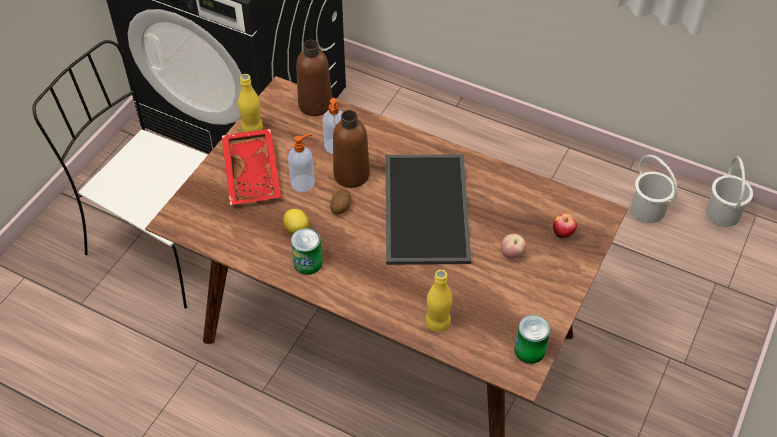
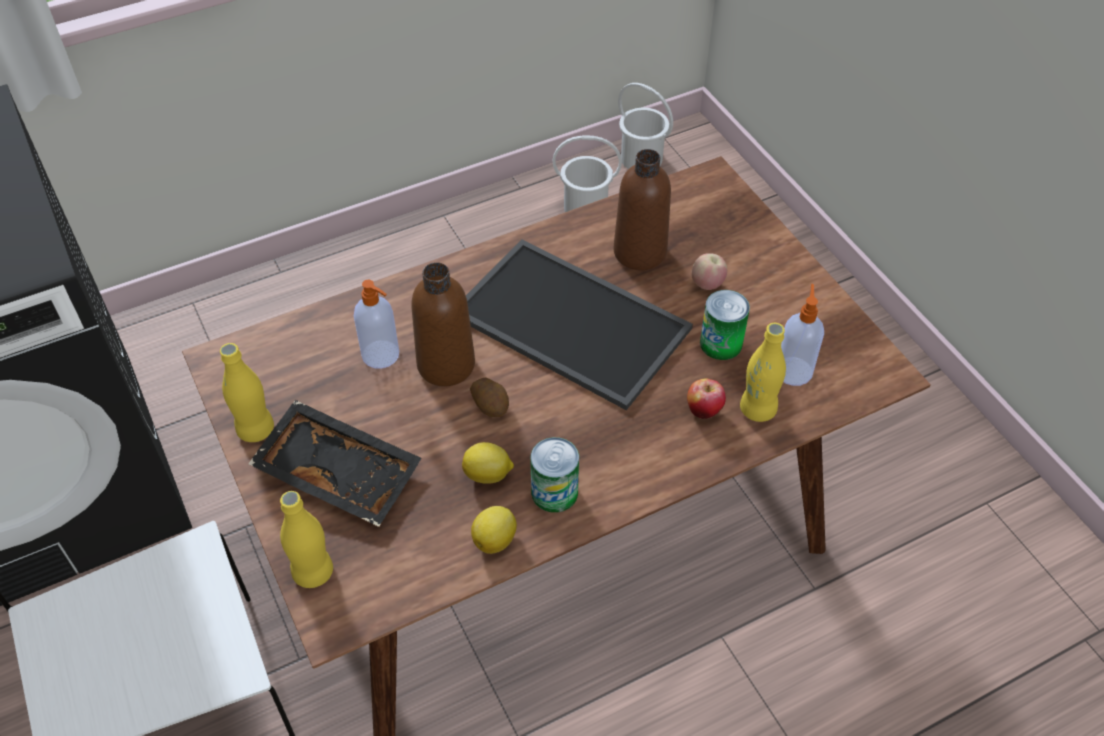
camera: 55 degrees left, 0 degrees up
(192, 198) = (313, 572): none -> yellow bottle
(254, 174) = (340, 471): red tray -> black tray
(261, 255) = (495, 539): none -> lemon
(303, 183) = (411, 423): soap dispenser -> soap dispenser (793, 370)
(315, 104) = (284, 336): brown bottle -> brown bottle (640, 252)
(529, 350) = (857, 347): can -> can (721, 343)
(562, 233) = (713, 226): apple -> apple (704, 410)

